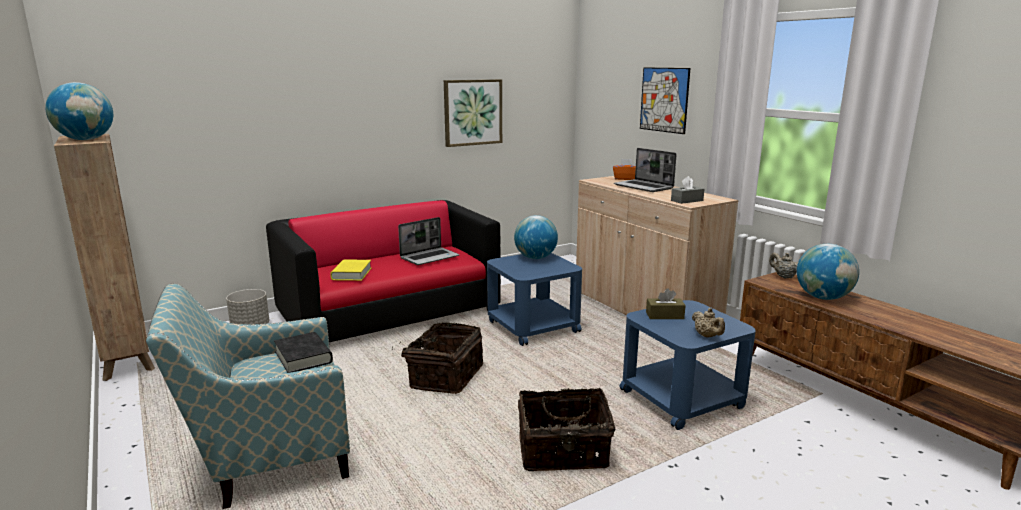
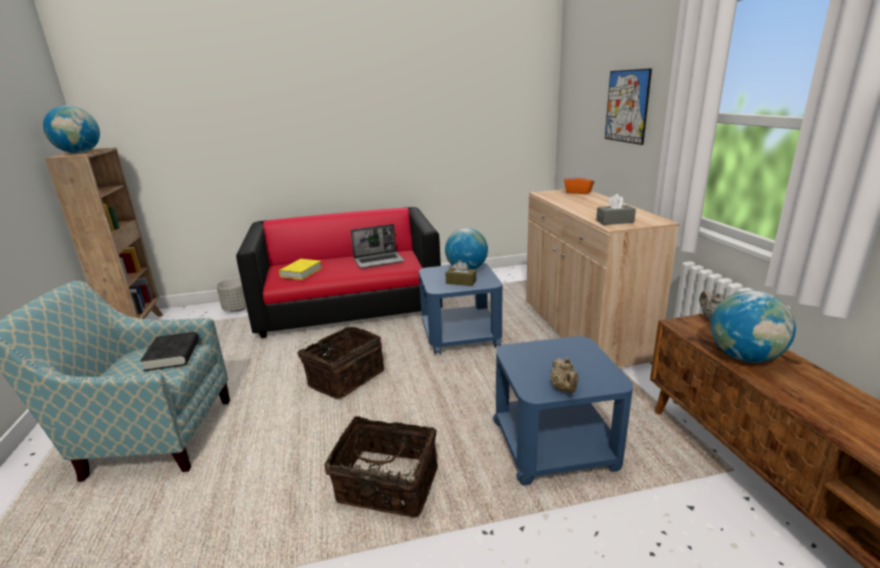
camera: 20 degrees right, 5 degrees up
(472, 112) = (443, 124): picture -> none
(644, 187) = (586, 203): laptop -> none
(664, 315) = (538, 353): brown tissue box -> brown tissue box (461, 282)

